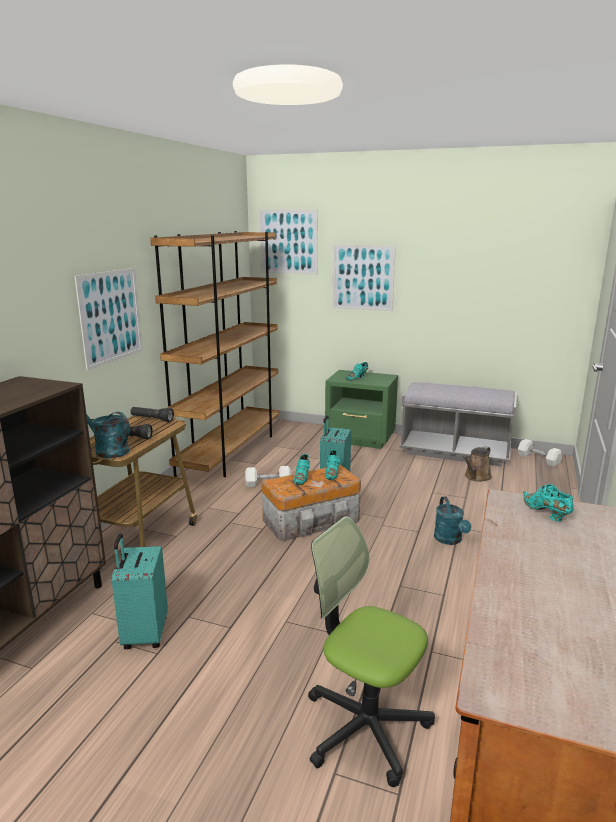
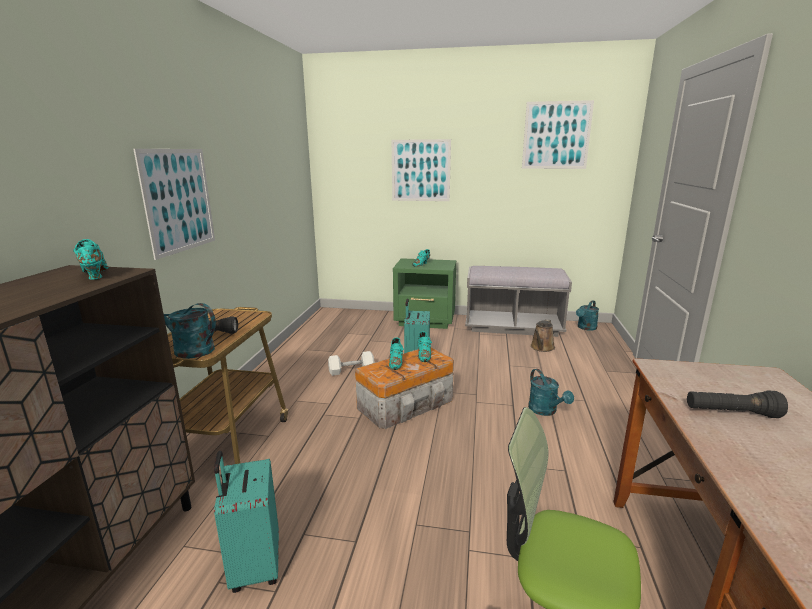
camera: 10 degrees left, 0 degrees up
(152, 419) = (233, 312): black flashlight -> black flashlight (731, 413)
(230, 452) = (305, 342): brown bookcase -> none
(288, 242) = (347, 138): picture -> picture (556, 135)
(538, 459) = (585, 328): white dumbbell -> turquoise watering can
(545, 513) = (712, 380): turquoise shoe -> turquoise shoe (94, 275)

